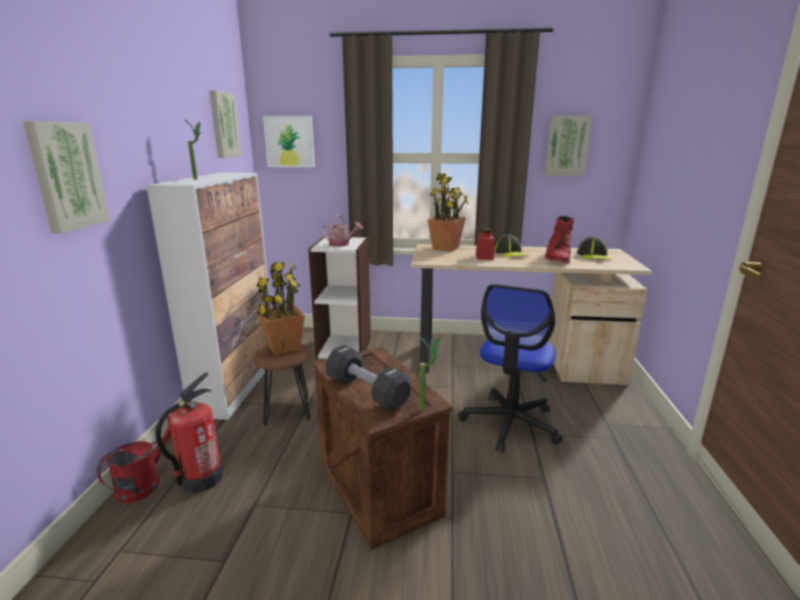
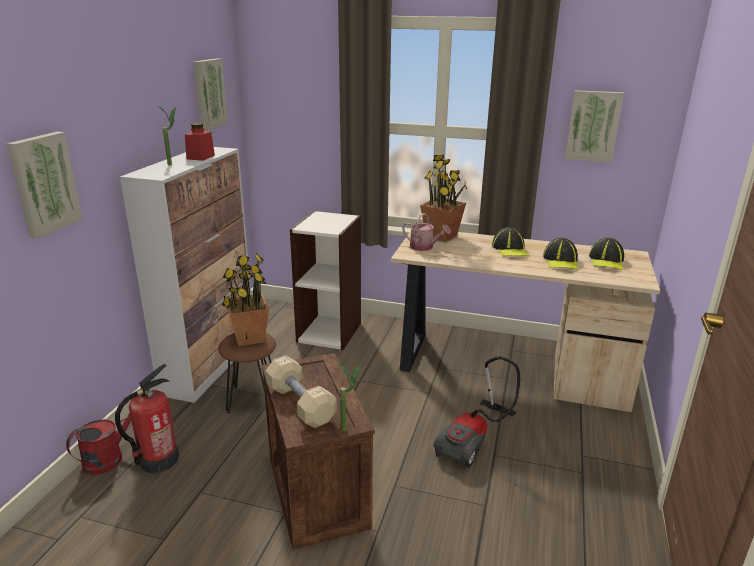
camera: 10 degrees right, 5 degrees up
(289, 141) = (282, 104): picture -> none
(341, 244) = (327, 225): watering can -> watering can (424, 247)
(367, 391) = (300, 404): black dumbbell -> beige dumbbell
(484, 257) = (477, 253): red jar -> red jar (200, 157)
(510, 423) = (475, 441): office chair -> vacuum cleaner
(557, 258) = (561, 261): red boot -> cap

